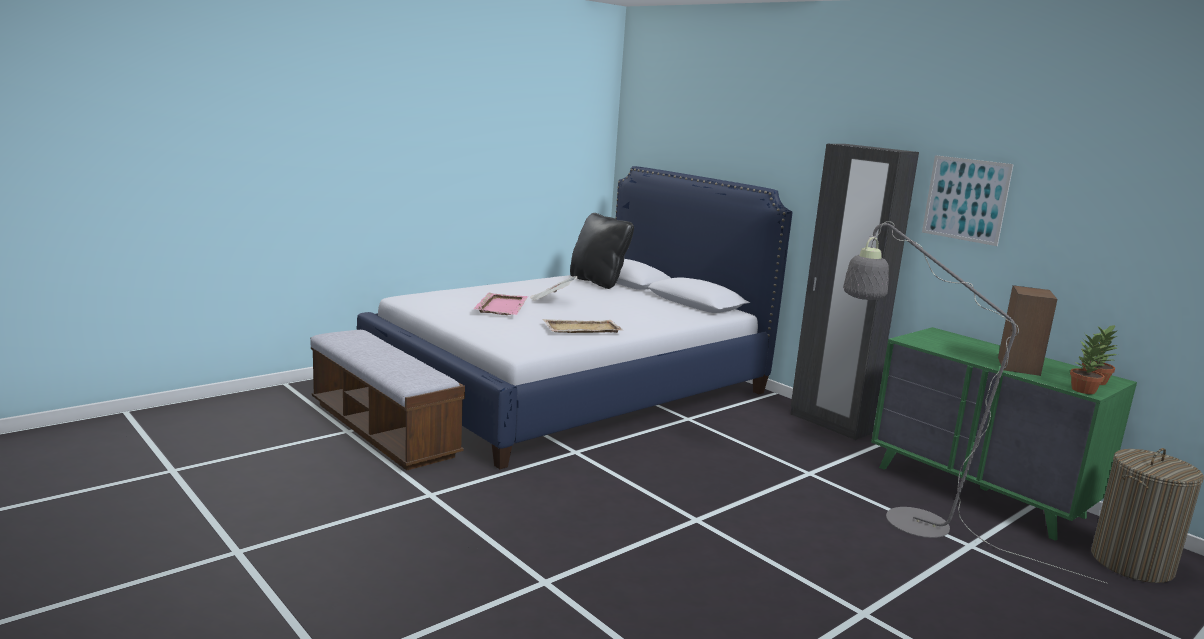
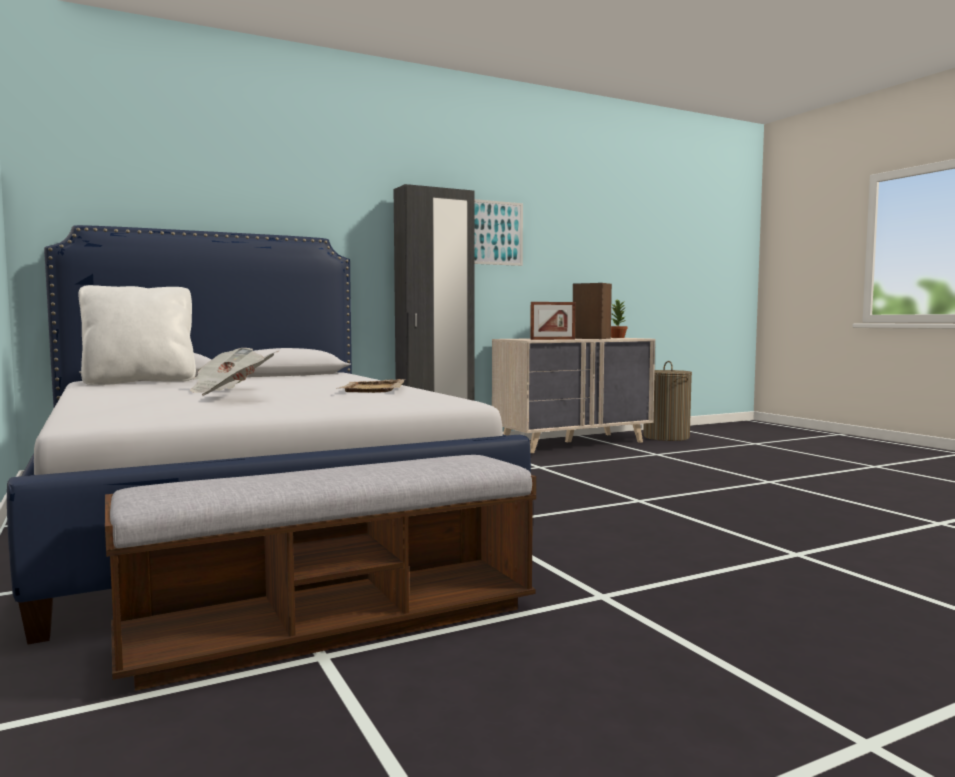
camera: 75 degrees left, 10 degrees down
(502, 306) = (238, 396): pink tray -> newspaper
(598, 282) = (140, 382): black pillow -> white pillow
(900, 517) = (617, 459): grey floor lamp -> none
(939, 348) = (552, 339): none -> picture frame
(979, 492) = (573, 443): green dresser -> beige dresser
(1082, 390) = (638, 338): potted plant -> none

